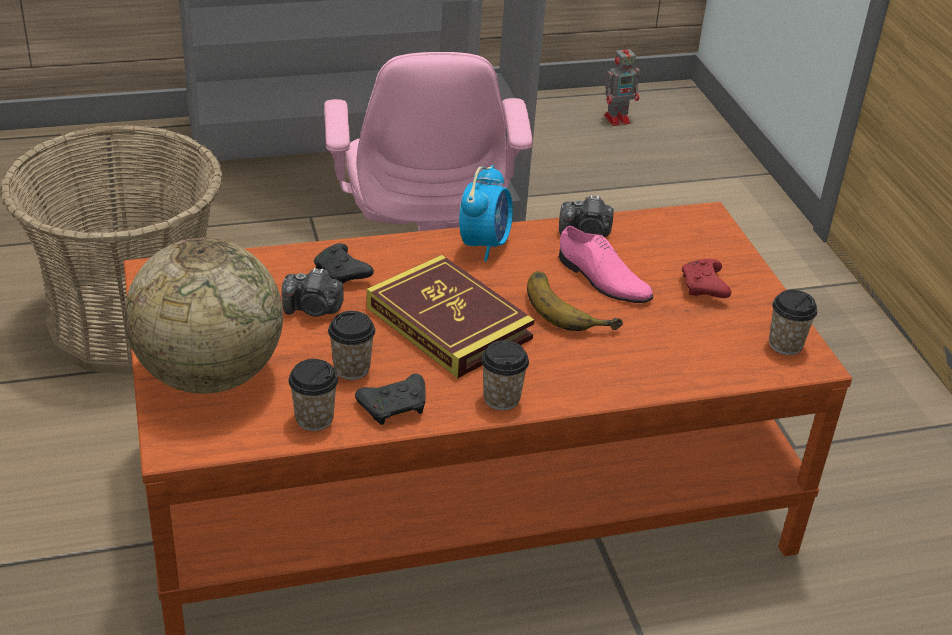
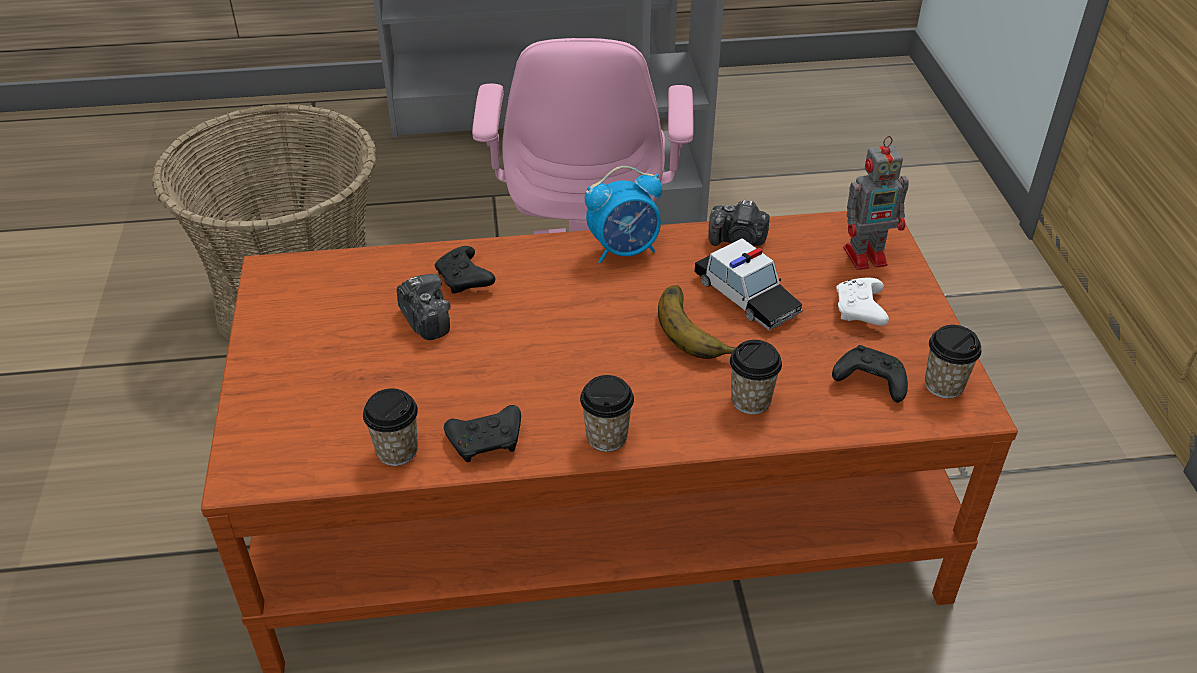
camera: 10 degrees right, 5 degrees up
(209, 375) = (298, 393): globe -> none
(313, 309) = (425, 320): camera -> camera turned 135 degrees counterclockwise
(351, 368) = (450, 392): cup -> cup (750, 401)
(448, 323) = (566, 342): book -> none
(484, 244) = (624, 250): alarm clock -> alarm clock turned 45 degrees clockwise
(602, 279) = (746, 296): pink shoe -> toy car
(618, 119) = (825, 97): toy robot -> toy robot (867, 255)
(704, 288) = (860, 311): red game controller -> white game controller
(721, 344) = (868, 381): none -> black game controller

